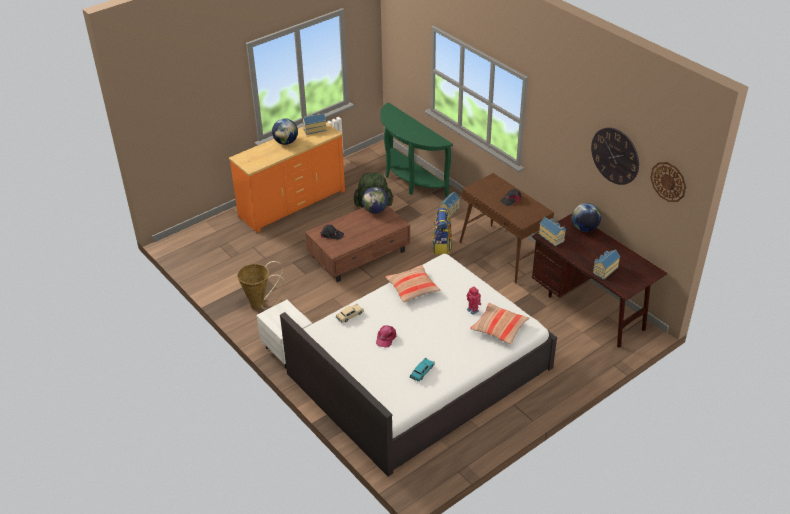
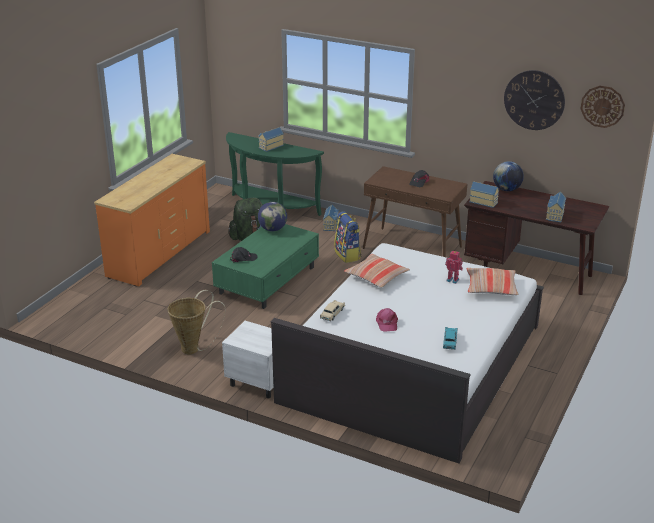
camera: 25 degrees left, 10 degrees down
(286, 142) = (149, 178): globe -> none
(314, 129) = (172, 162): toy house -> toy house (270, 146)
(359, 254) = (268, 280): brown coffee table -> green coffee table

